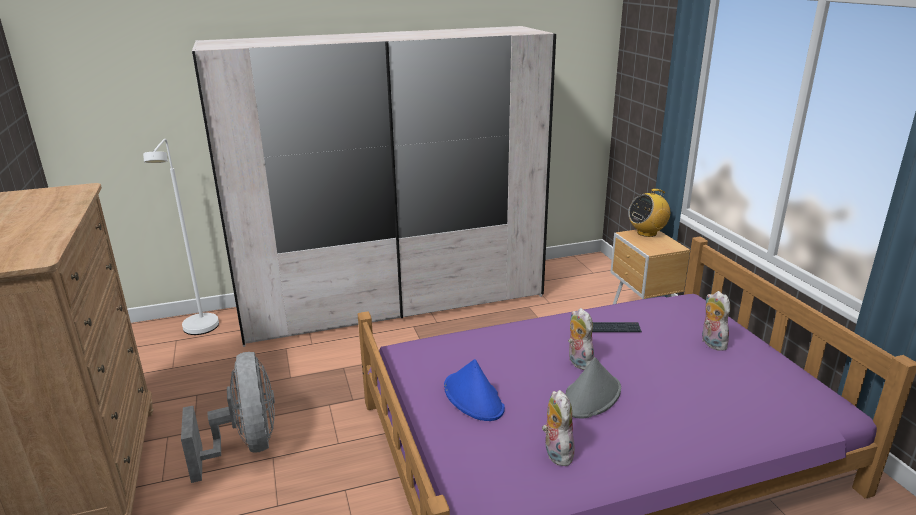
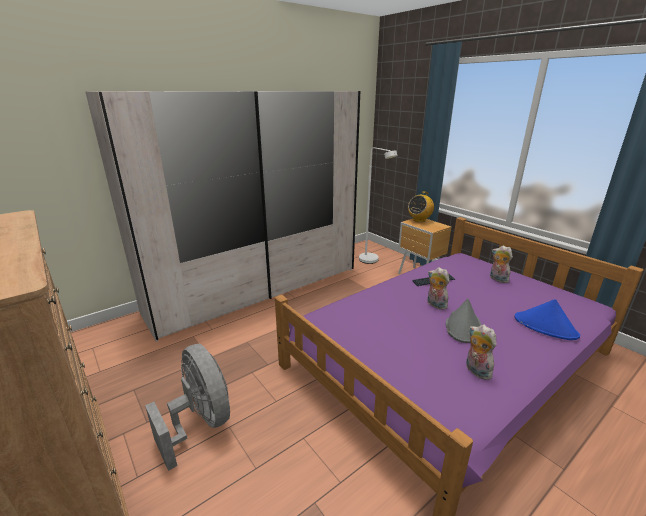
camera: 20 degrees left, 0 degrees up
(199, 331) = (111, 336): white floor lamp -> white floor lamp (372, 261)
(473, 398) = (390, 343): blue hat -> blue hat (545, 327)

